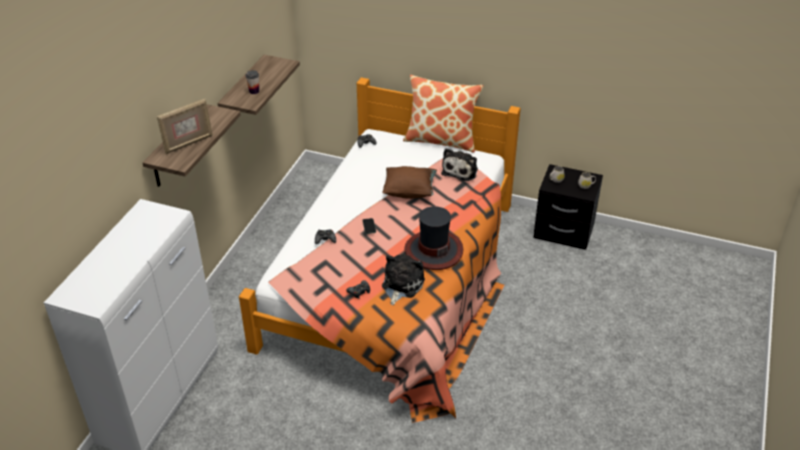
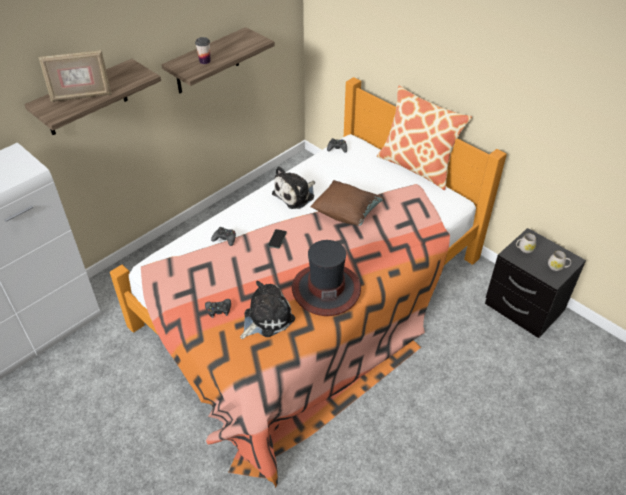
camera: 25 degrees right, 5 degrees up
(461, 170) = (415, 206): plush toy -> plush toy (295, 195)

